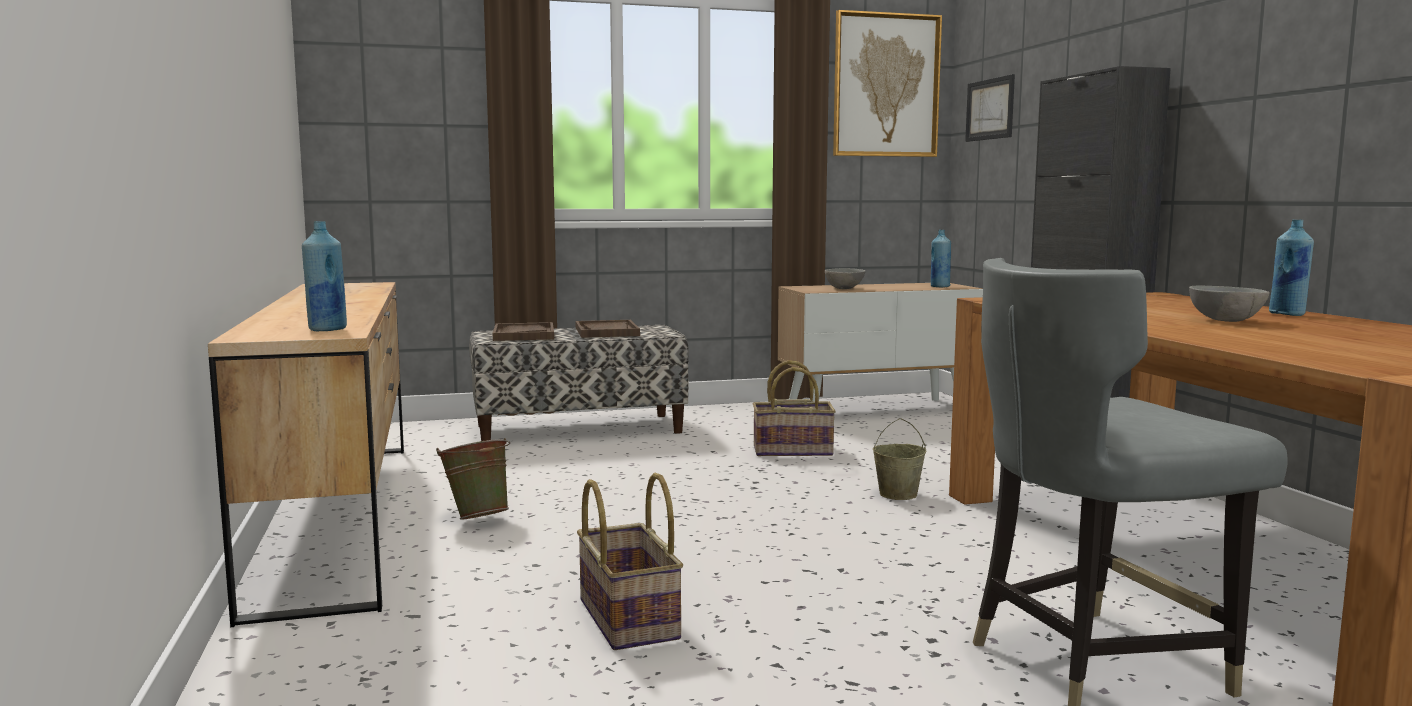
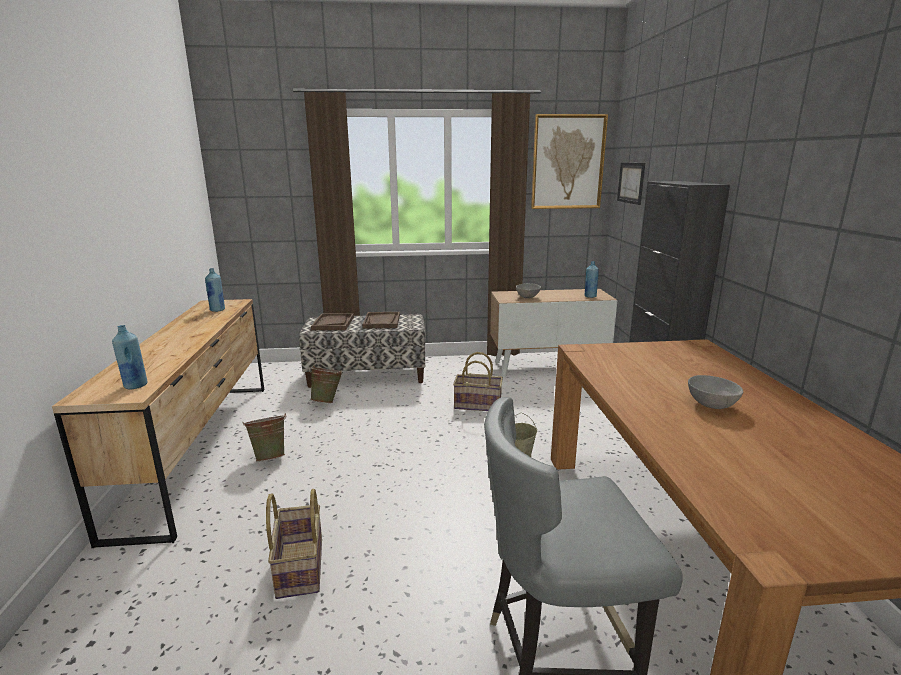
camera: 10 degrees right, 10 degrees up
(531, 458) = (327, 401): none -> green bucket
(1287, 314) = (767, 394): blue bottle -> blue bottle (217, 310)

